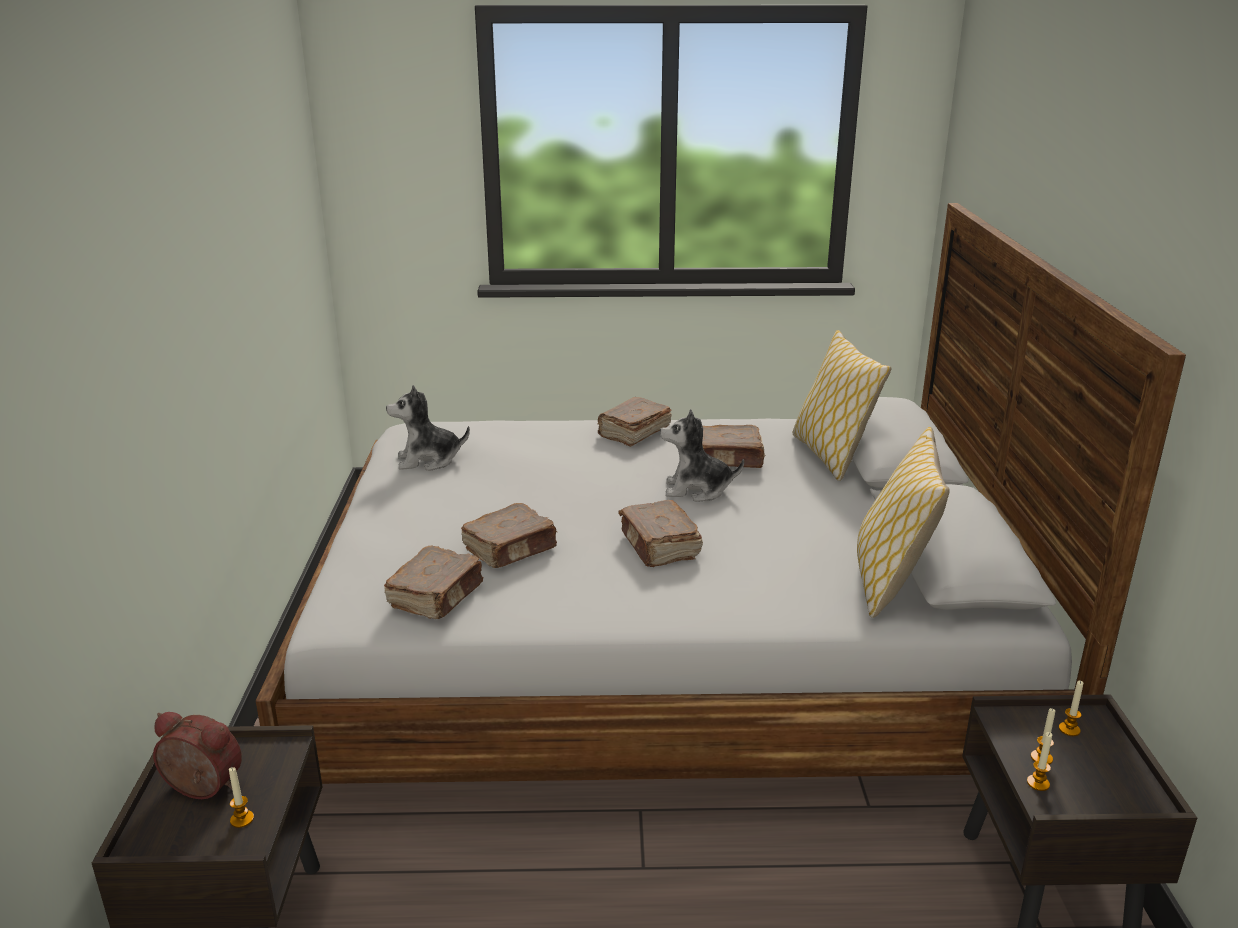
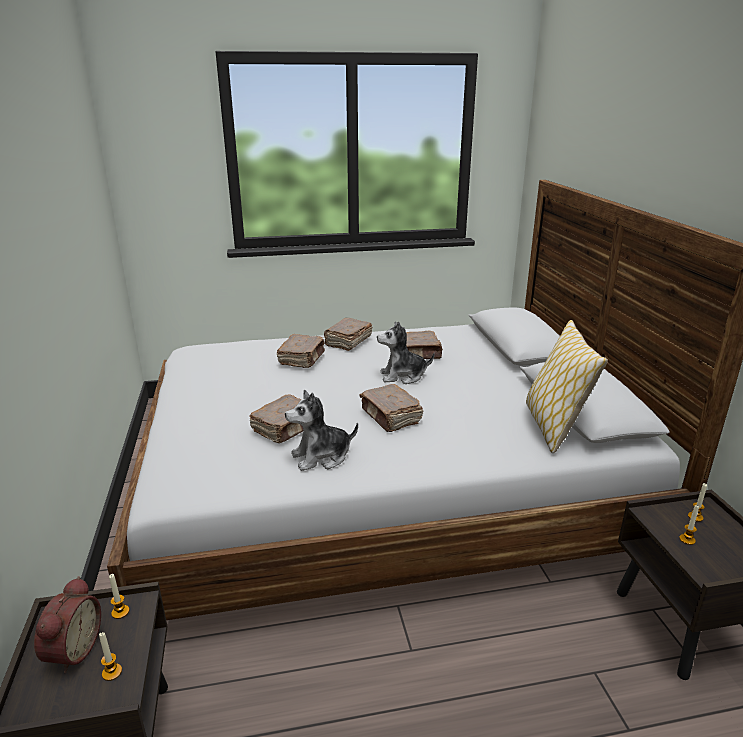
camera: 10 degrees left, 0 degrees up
(201, 789) = (72, 650): alarm clock -> alarm clock turned 90 degrees clockwise
(428, 460) = (209, 370): plush toy -> plush toy (321, 457)
(437, 596) = (240, 468): brown book -> brown book (302, 359)
(831, 456) = (481, 347): pillow -> none
(1038, 783) = (693, 558): candle -> candle (120, 612)

